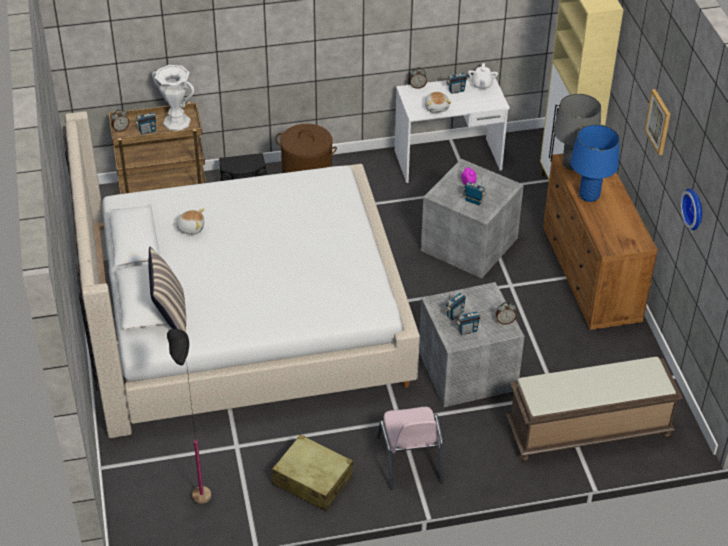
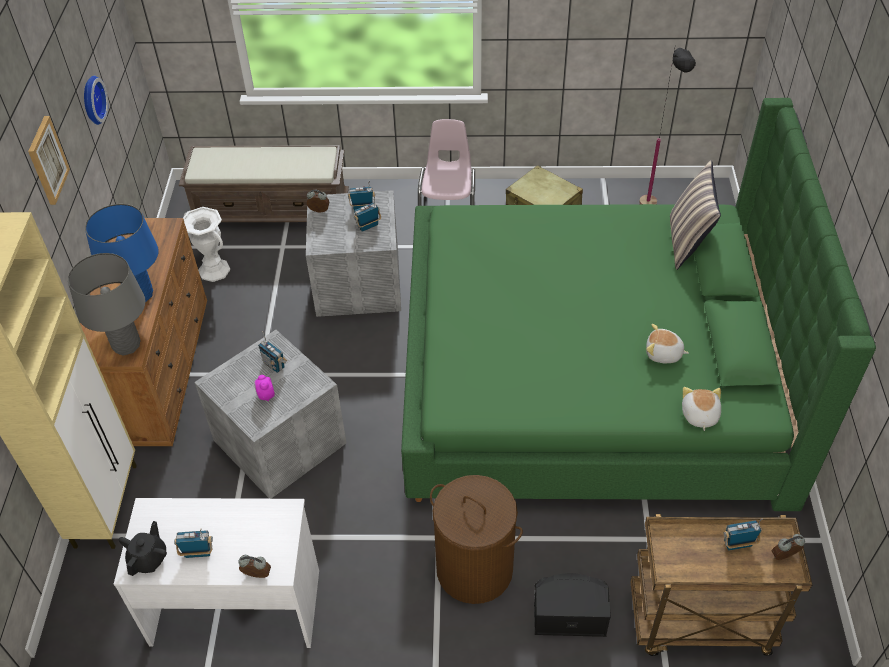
camera: 165 degrees left, 5 degrees up
(177, 122) = (687, 556): white vase -> white vase (214, 270)
(243, 320) = (592, 379): beige bed -> green bed
(436, 107) = (249, 518): plush toy -> plush toy (699, 415)
(481, 85) = (149, 559): white teapot -> black teapot

